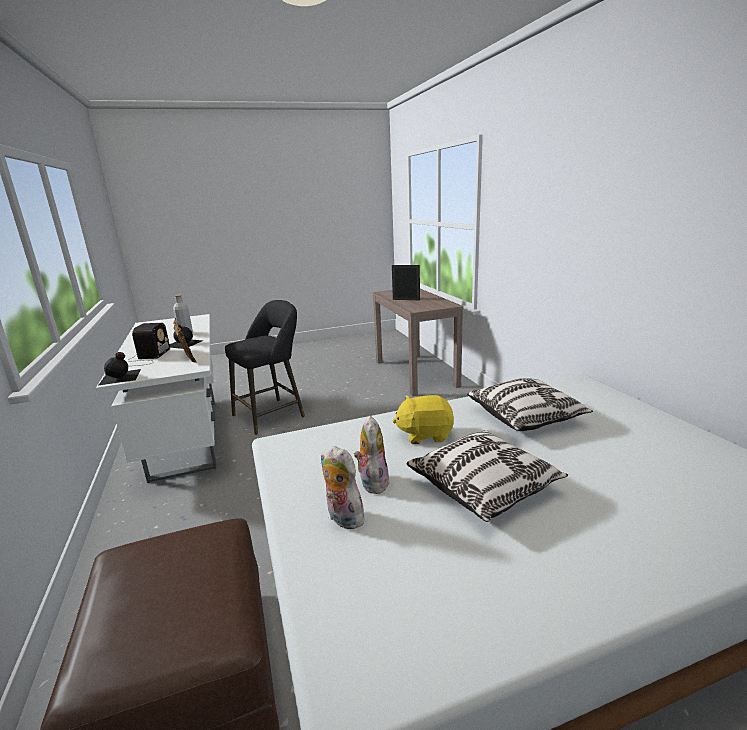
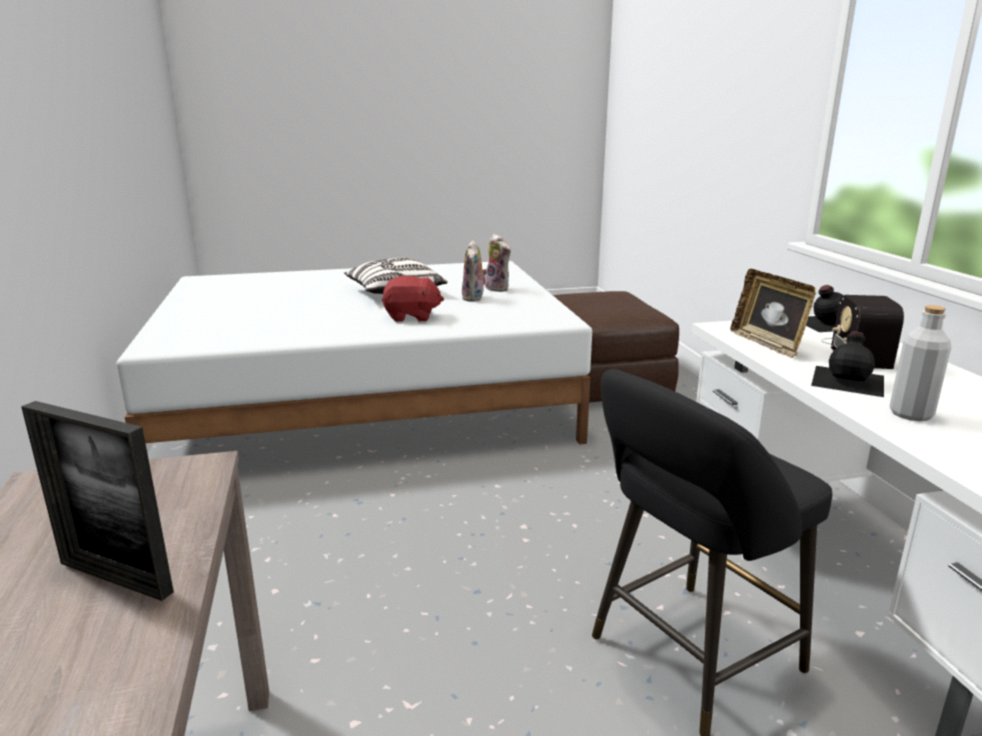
camera: 175 degrees left, 0 degrees up
(424, 434) = (411, 317): yellow plush toy -> red plush toy
(525, 417) = (294, 322): pillow -> none

